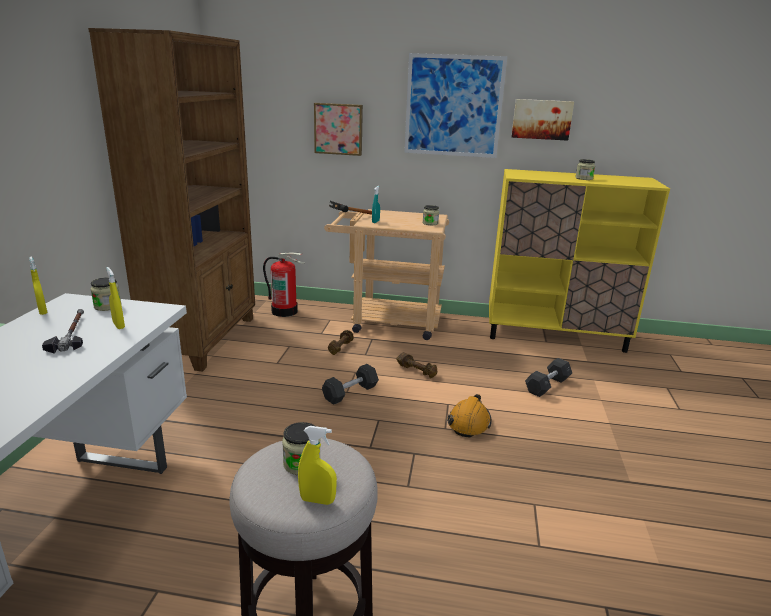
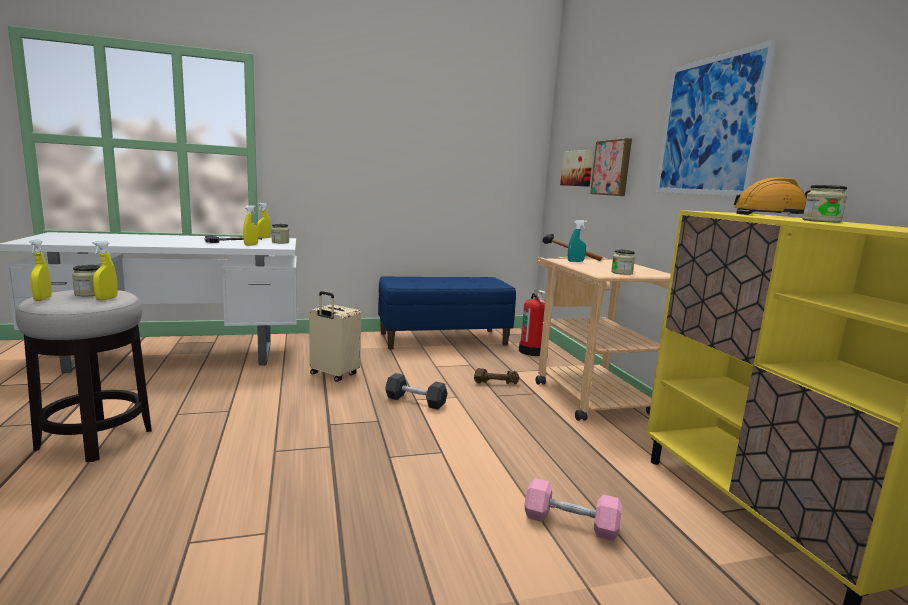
camera: 65 degrees right, 10 degrees down
(204, 339) = (443, 339): brown bookcase -> blue bench
(248, 424) = (333, 375): none -> beige suitcase
(335, 450) = (106, 298): none -> yellow spray bottle
(417, 371) = (495, 425): brown dumbbell -> none
(469, 423) = (412, 470): orange hard hat -> orange hard hat (773, 216)
(541, 119) = (818, 129): picture -> picture (578, 168)
(547, 385) = (570, 523): grey dumbbell -> pink dumbbell

